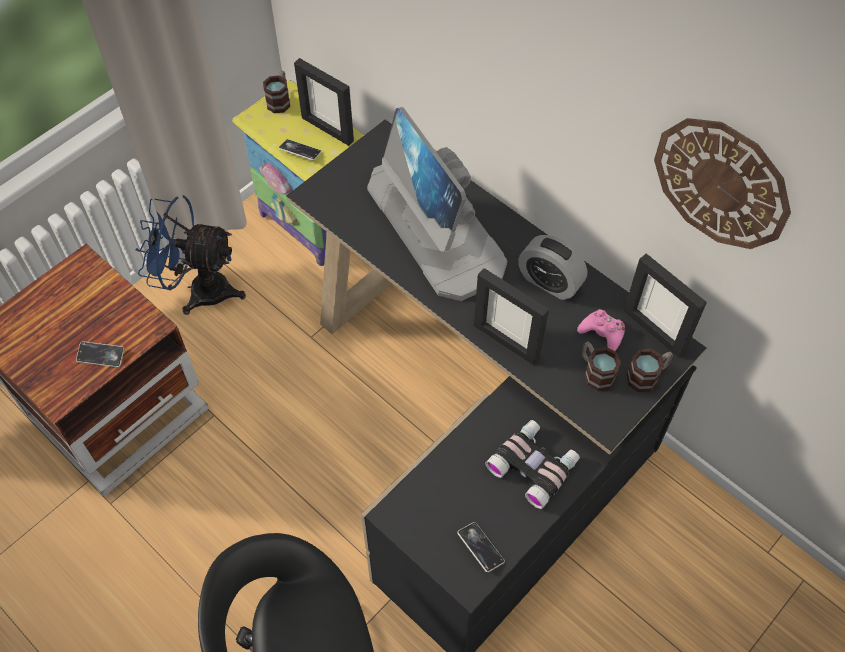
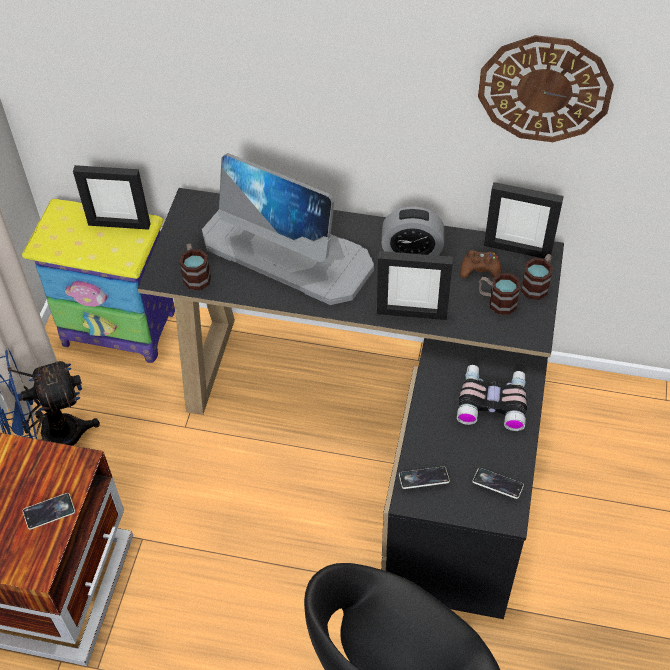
camera: 30 degrees left, 5 degrees down
(280, 100) = (56, 219): mug -> mug (195, 275)
(300, 151) = (108, 253): phone -> phone (423, 479)
(602, 333) = (480, 270): pink game controller -> brown game controller

